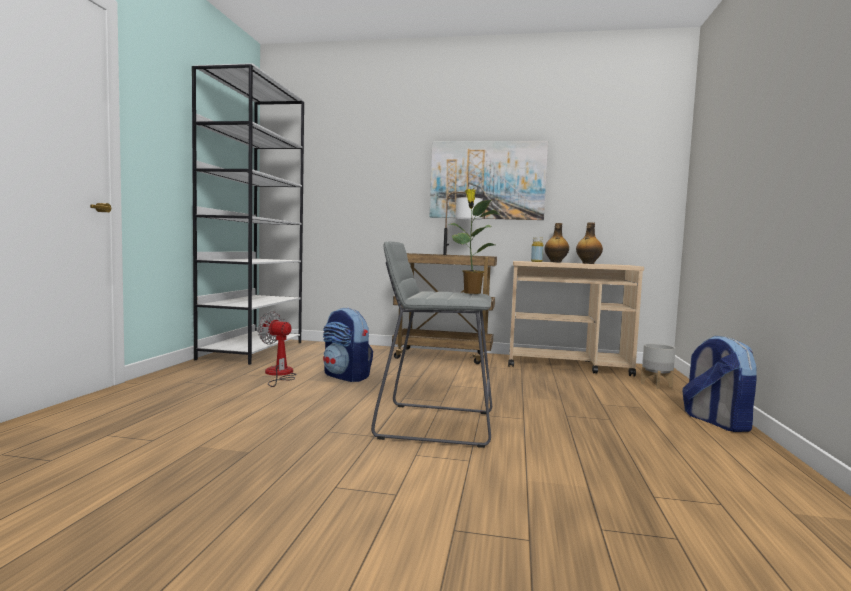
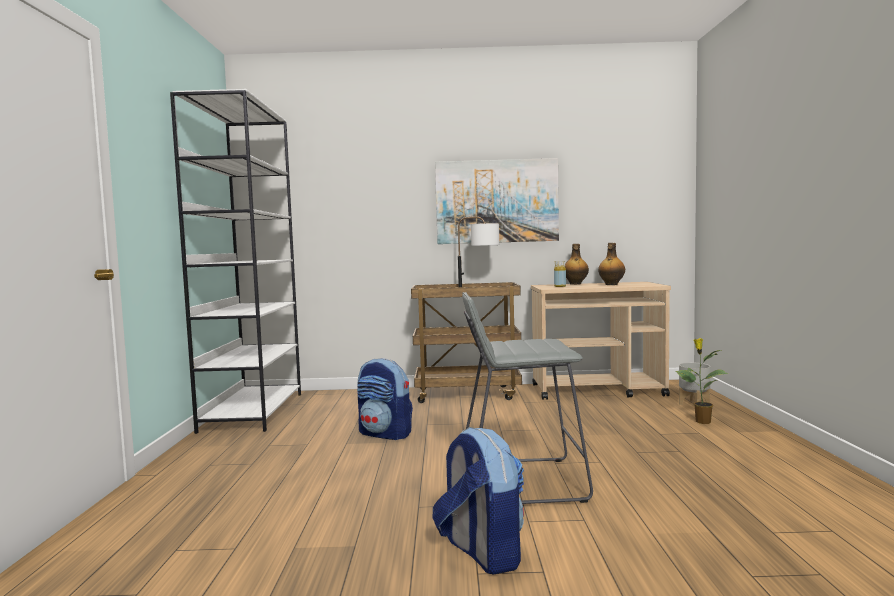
camera: 10 degrees left, 0 degrees up
(279, 374) = (309, 441): fan -> none
(471, 293) = (543, 340): potted plant -> potted plant (702, 421)
(716, 422) = (772, 440): backpack -> backpack (481, 552)

